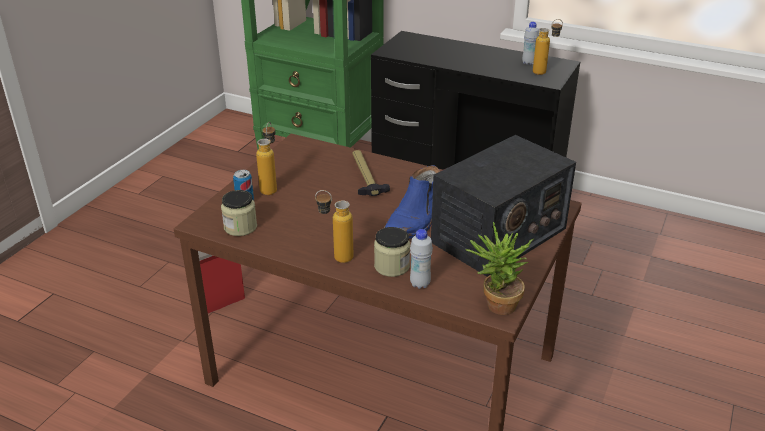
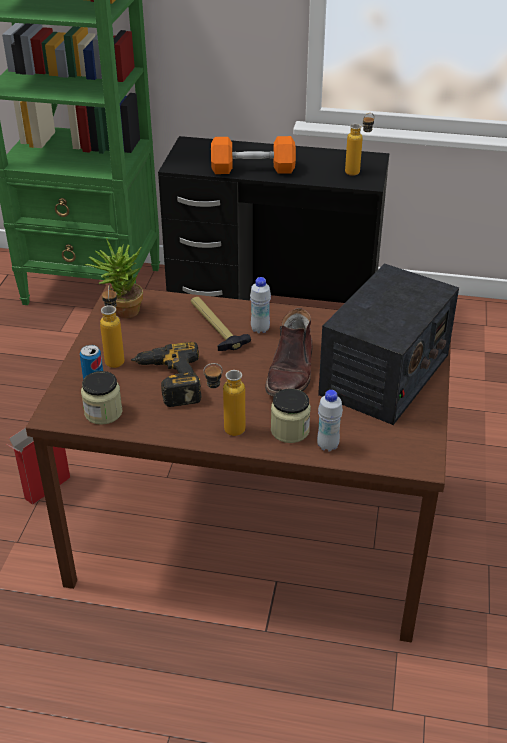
camera: 15 degrees left, 5 degrees up
(305, 212) = (168, 381): none -> power drill
(415, 220) = (291, 371): blue boot -> brown boot
(452, 61) = (253, 169): none -> orange dumbbell
(495, 305) = (413, 456): potted plant -> potted plant (121, 312)
(528, 63) = (336, 162): white bottle -> white bottle (260, 329)

